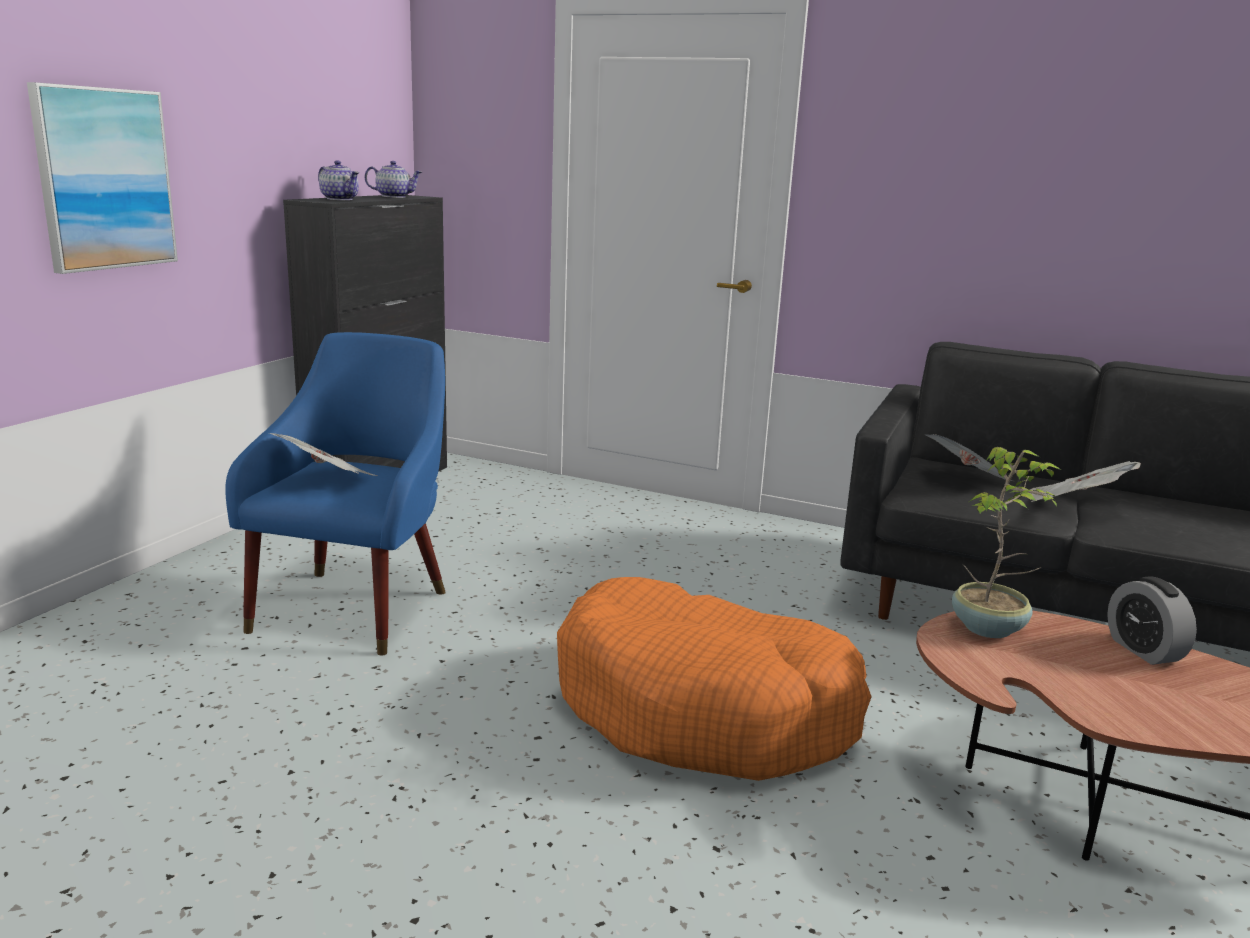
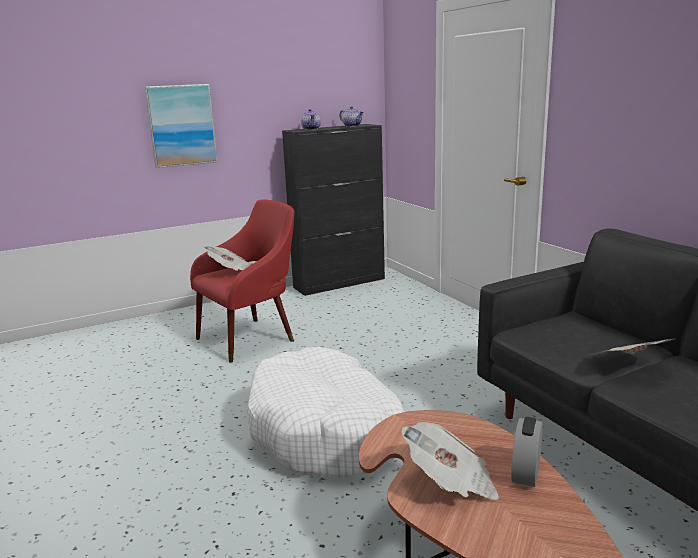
camera: 40 degrees right, 0 degrees up
(356, 604) = (251, 337): blue armchair -> red armchair
(704, 708) = (327, 431): orange dog bed -> white dog bed
(967, 481) = (576, 333): newspaper -> newspaper (451, 482)
(989, 628) = (443, 426): potted plant -> none

